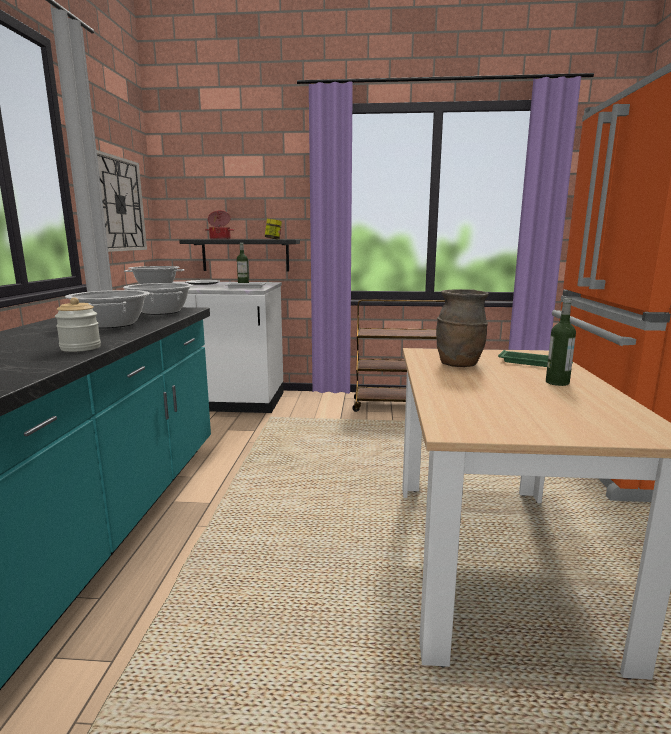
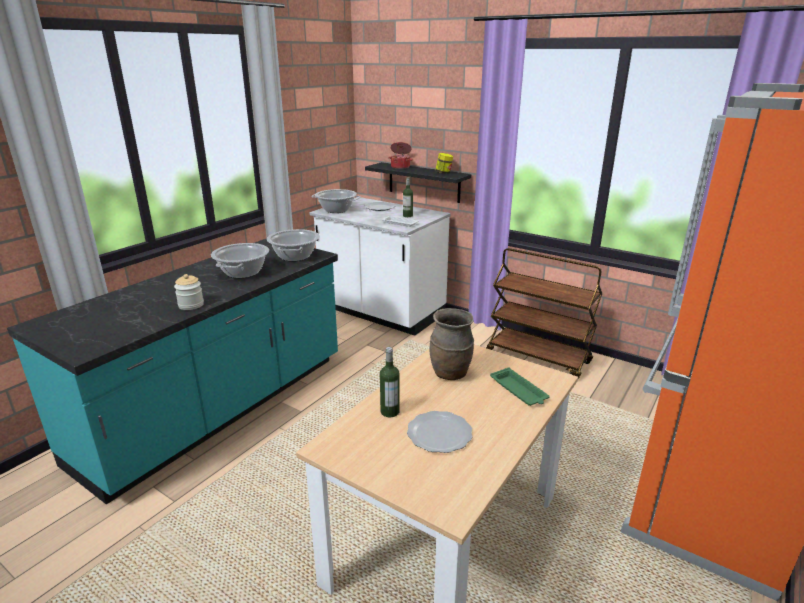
camera: 30 degrees right, 10 degrees up
(118, 204) = (312, 139): wall clock -> none
(535, 397) = (439, 434): none -> plate
(557, 382) = (489, 423): bottle -> bottle (390, 411)

